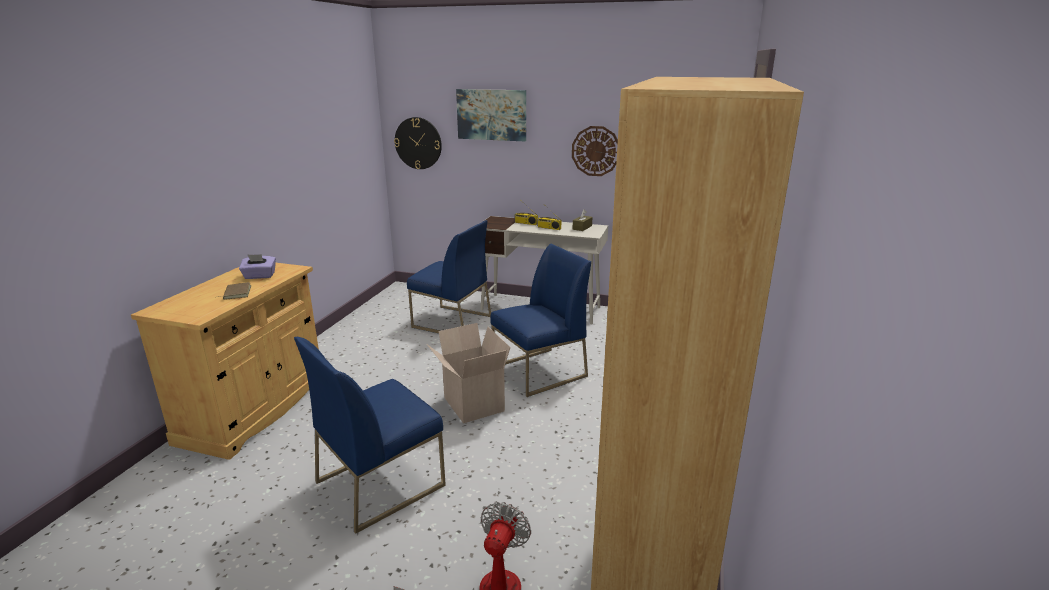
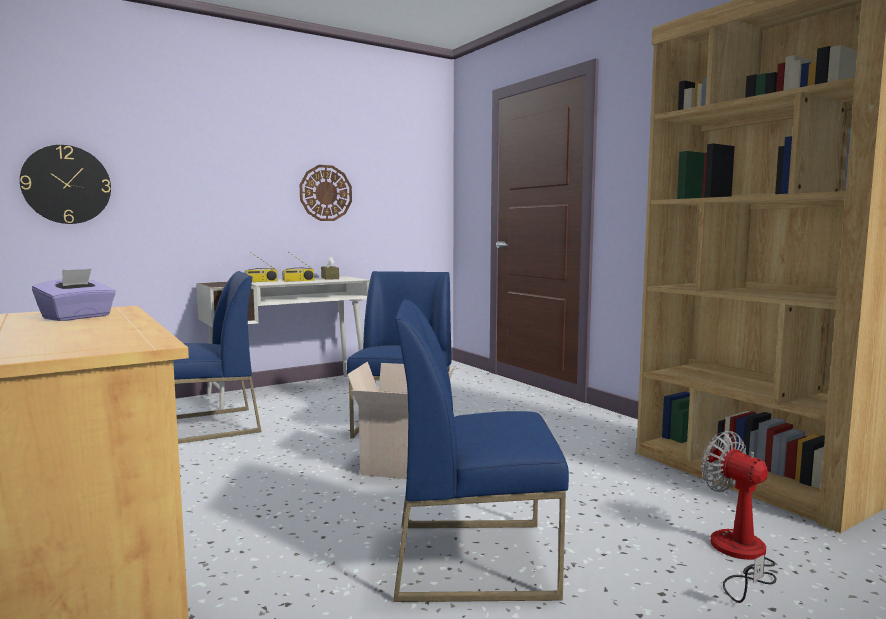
camera: 50 degrees left, 15 degrees down
(236, 293) = (108, 327): brown book -> none
(380, 483) = (474, 558): blue chair -> blue chair turned 90 degrees clockwise
(491, 114) = (192, 147): picture -> none

